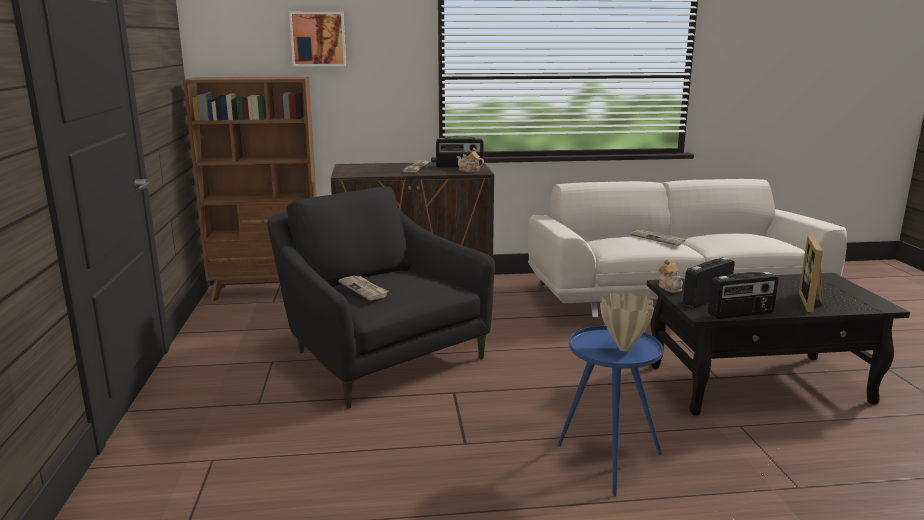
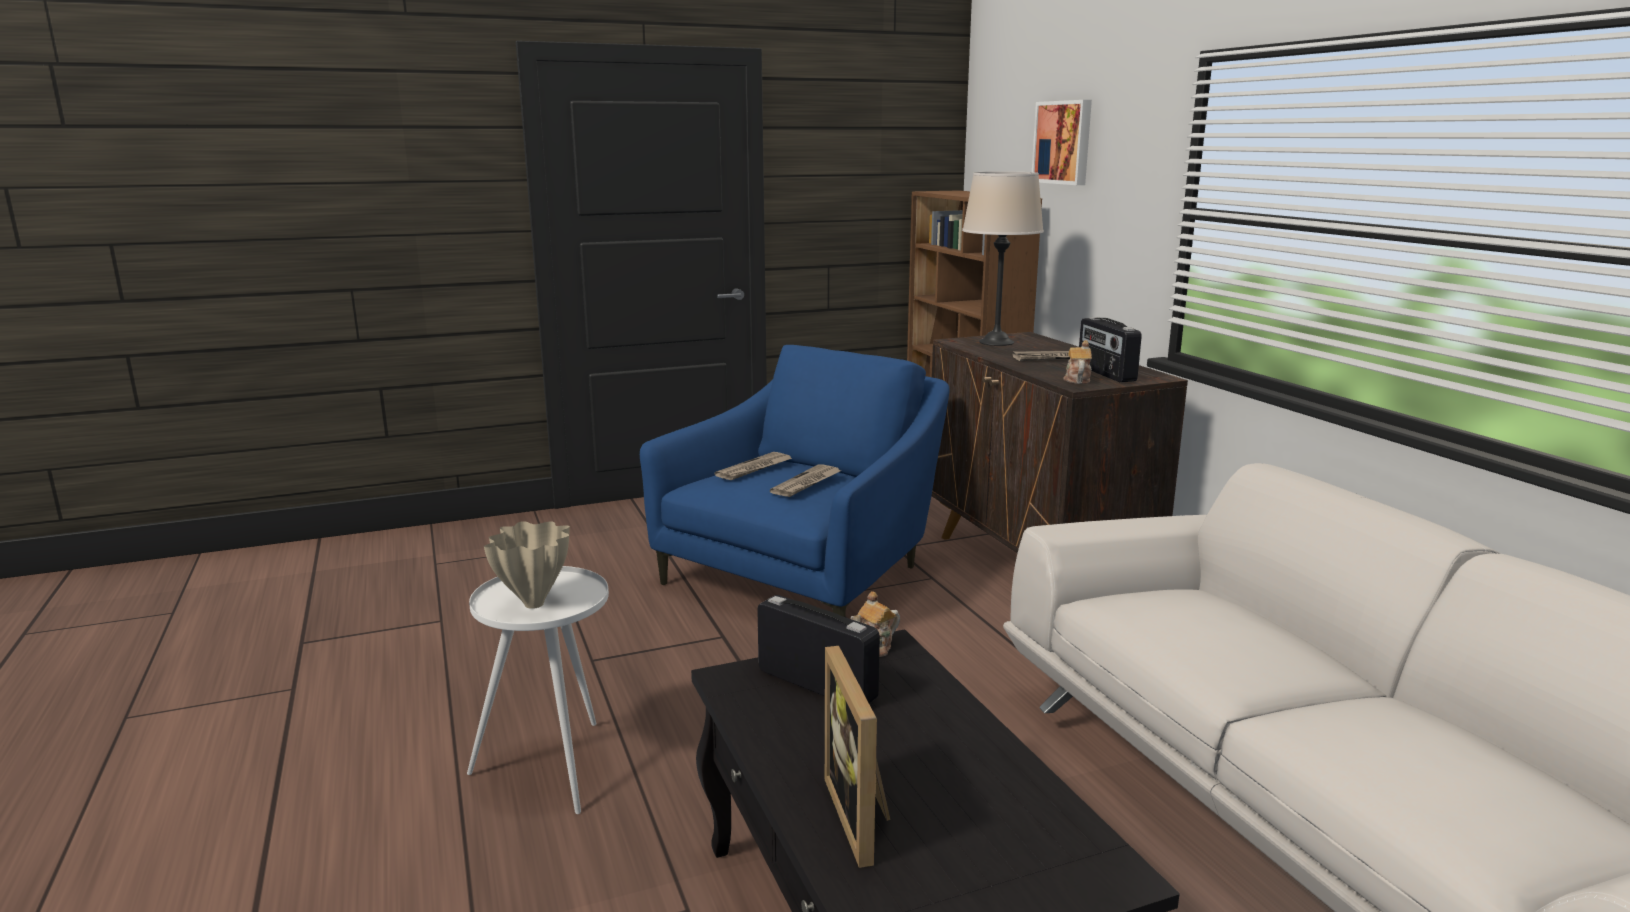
camera: 75 degrees right, 0 degrees up
(359, 170) = (996, 342): none -> beige table lamp
(377, 355) = (807, 575): black armchair -> blue armchair
(607, 461) = (555, 765): blue side table -> white side table
(658, 239) = (1238, 642): newspaper -> newspaper (806, 483)
(741, 314) = (748, 717): radio -> none
(812, 303) = (863, 817): picture frame -> picture frame turned 105 degrees counterclockwise

